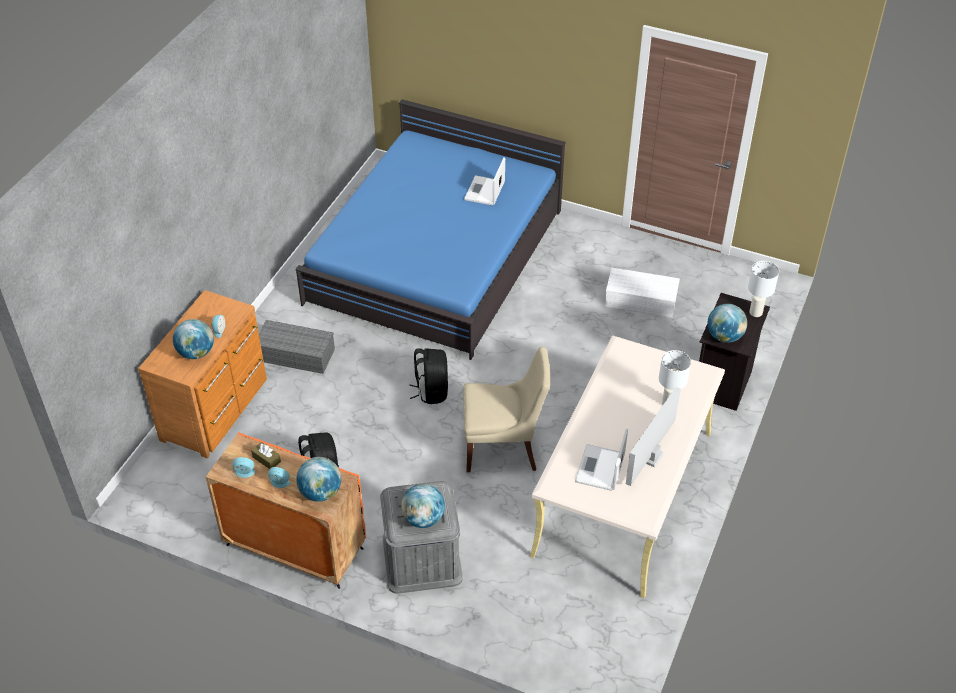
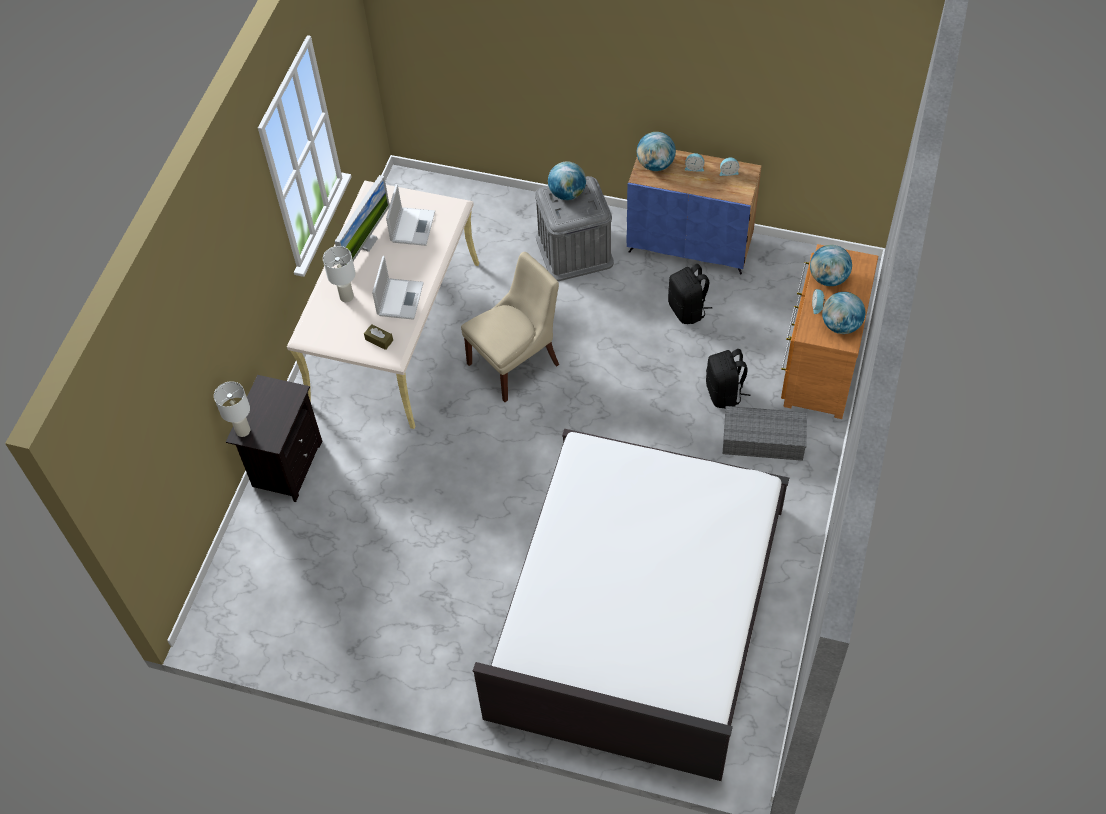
camera: 175 degrees right, 10 degrees up
(266, 459) = (713, 185): brown tissue box -> brown tissue box (379, 340)
(294, 546) = (690, 245): orange cabinet -> blue cabinet
(431, 391) = (602, 415): black backpack -> black backpack (724, 393)
(436, 256) = (638, 610): blue bed -> white bed
(484, 191) = (579, 615): laptop -> laptop (400, 298)
(503, 447) = (516, 362): beige chair -> beige chair turned 150 degrees clockwise
(642, 300) = (372, 573): white storage box -> none
(724, 336) = (282, 394): globe -> globe (840, 325)

